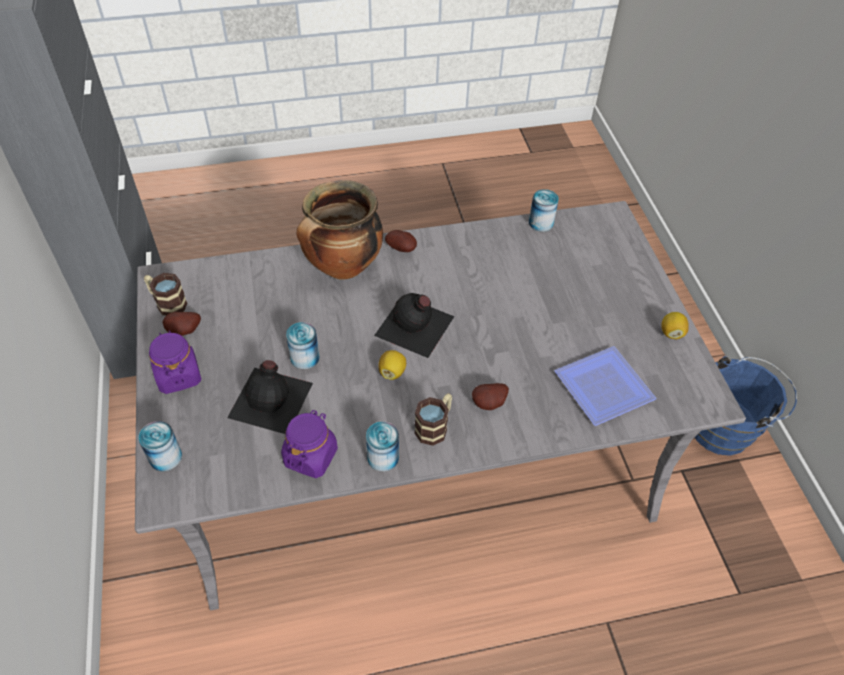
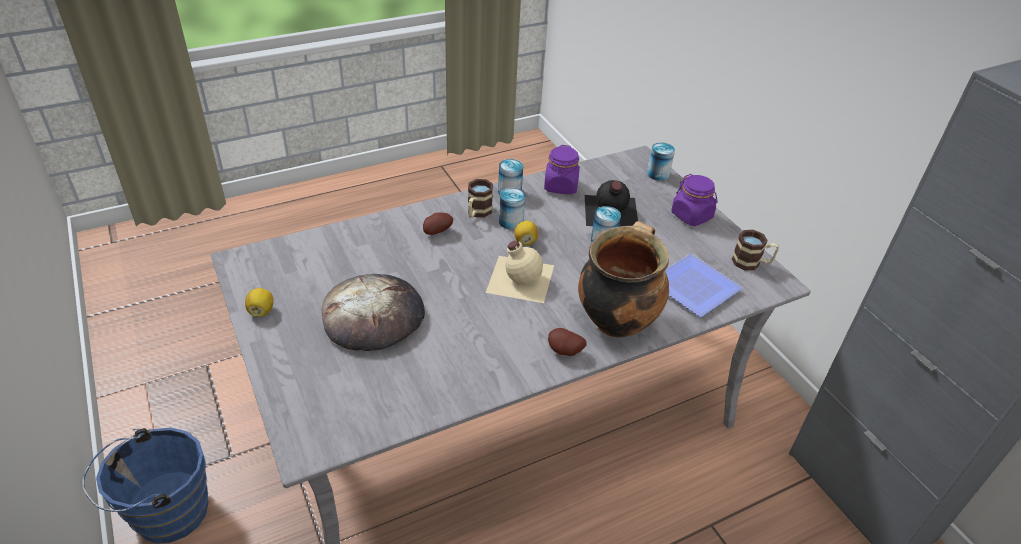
camera: 165 degrees right, 10 degrees down
(184, 332) = (715, 244): potato -> none
(415, 327) = (519, 277): black bottle -> beige bottle
(541, 223) = (406, 418): can -> can (511, 222)
(564, 309) = (373, 316): none -> bread
(600, 386) = (341, 256): plate -> plate (697, 288)

